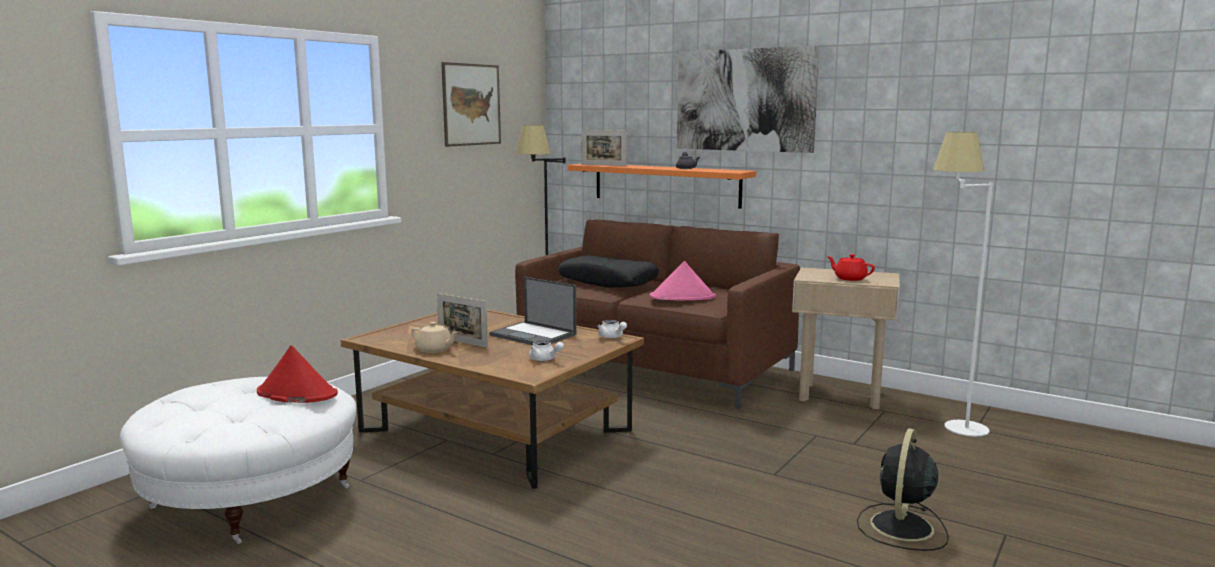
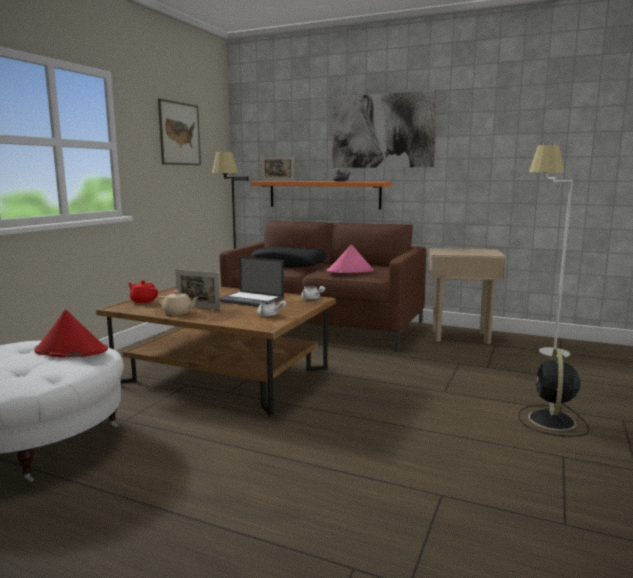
camera: 10 degrees left, 0 degrees up
(849, 278) = (468, 253): red teapot -> red teapot (143, 300)

